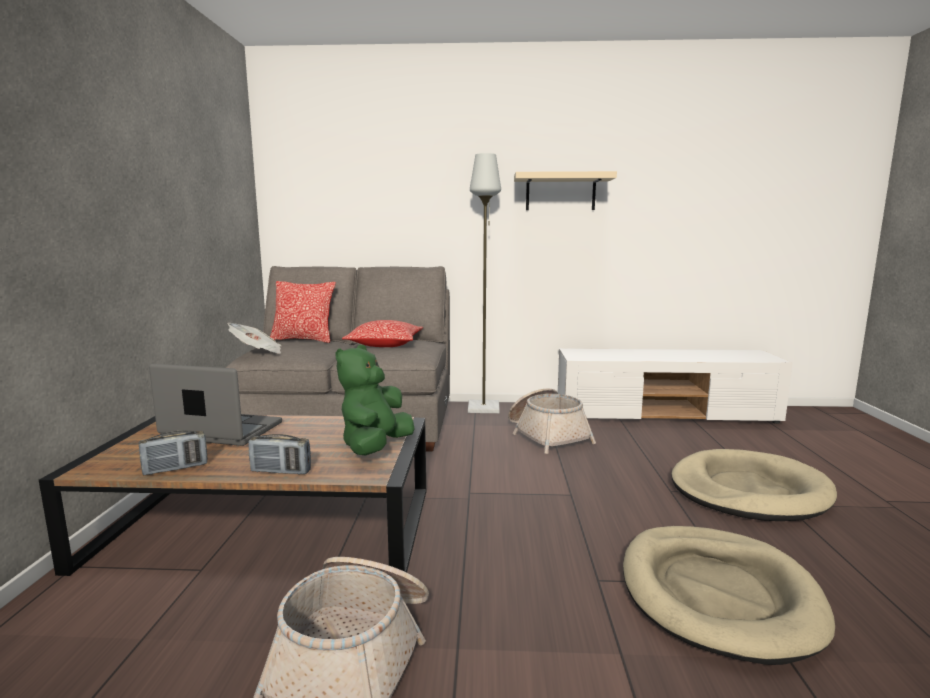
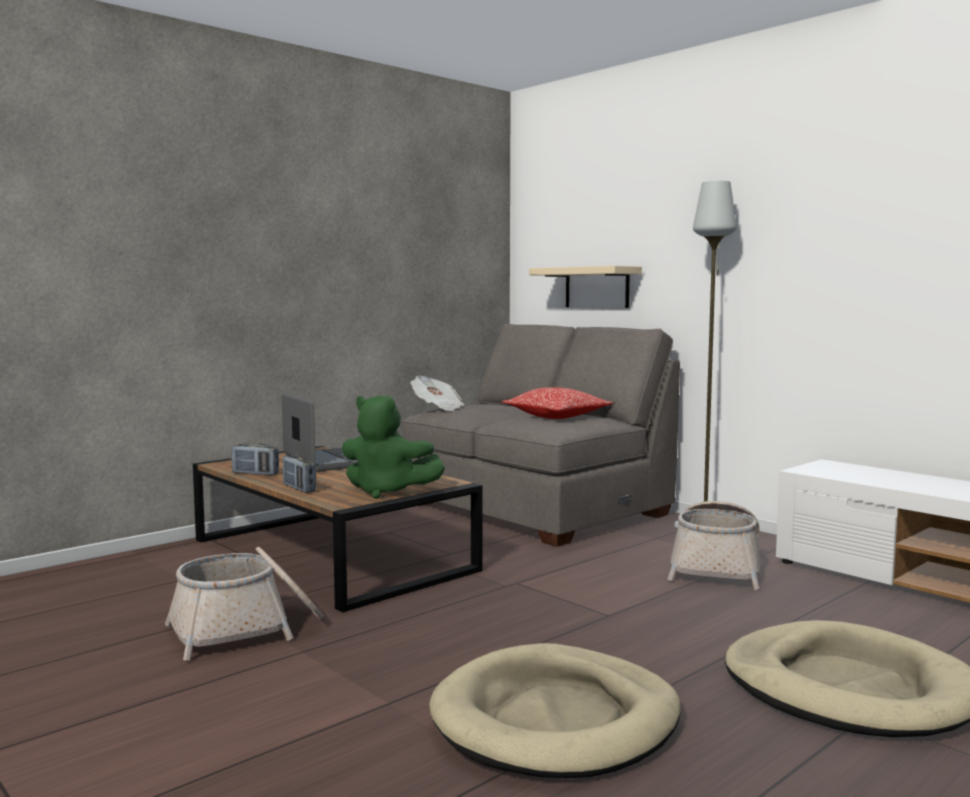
camera: 45 degrees right, 5 degrees down
(303, 340) = (505, 405): pillow -> none
(375, 447) = (387, 492): green plush toy -> green plush toy turned 135 degrees counterclockwise
(560, 192) = (830, 226): beige shelf -> beige shelf (597, 287)

